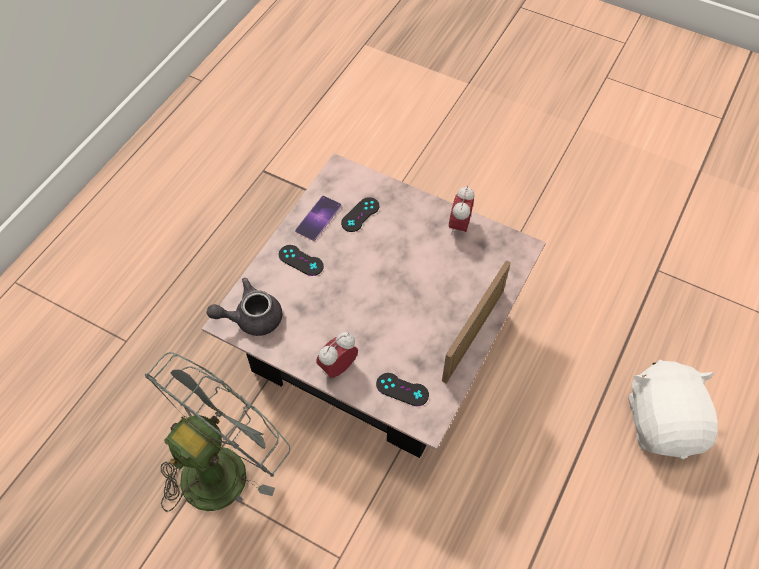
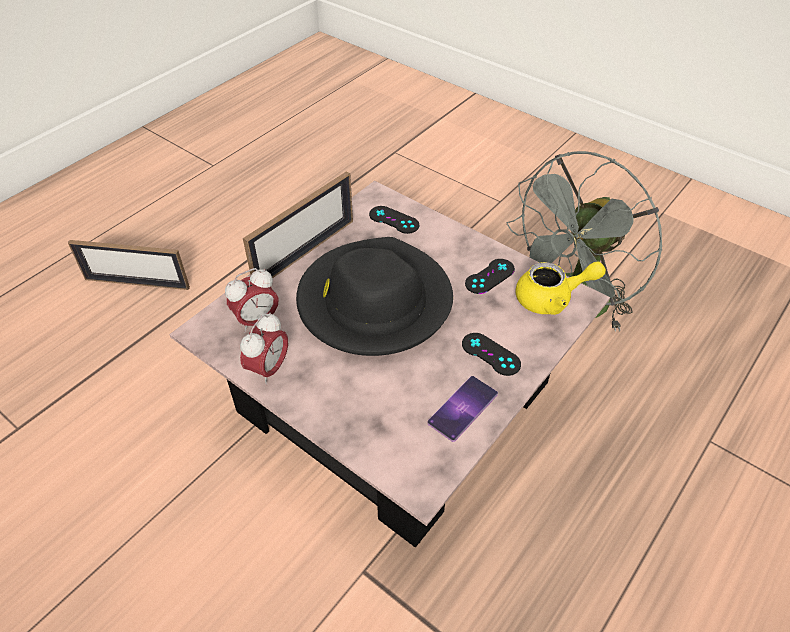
camera: 170 degrees left, 10 degrees down
(251, 318) = (551, 299): grey teapot -> yellow teapot
(338, 367) = (455, 244): alarm clock -> alarm clock (257, 320)
(360, 215) = (401, 404): black game controller -> black game controller (489, 276)
(399, 293) = (374, 301): none -> black hat
(663, 422) = (137, 283): white plush toy -> picture frame

